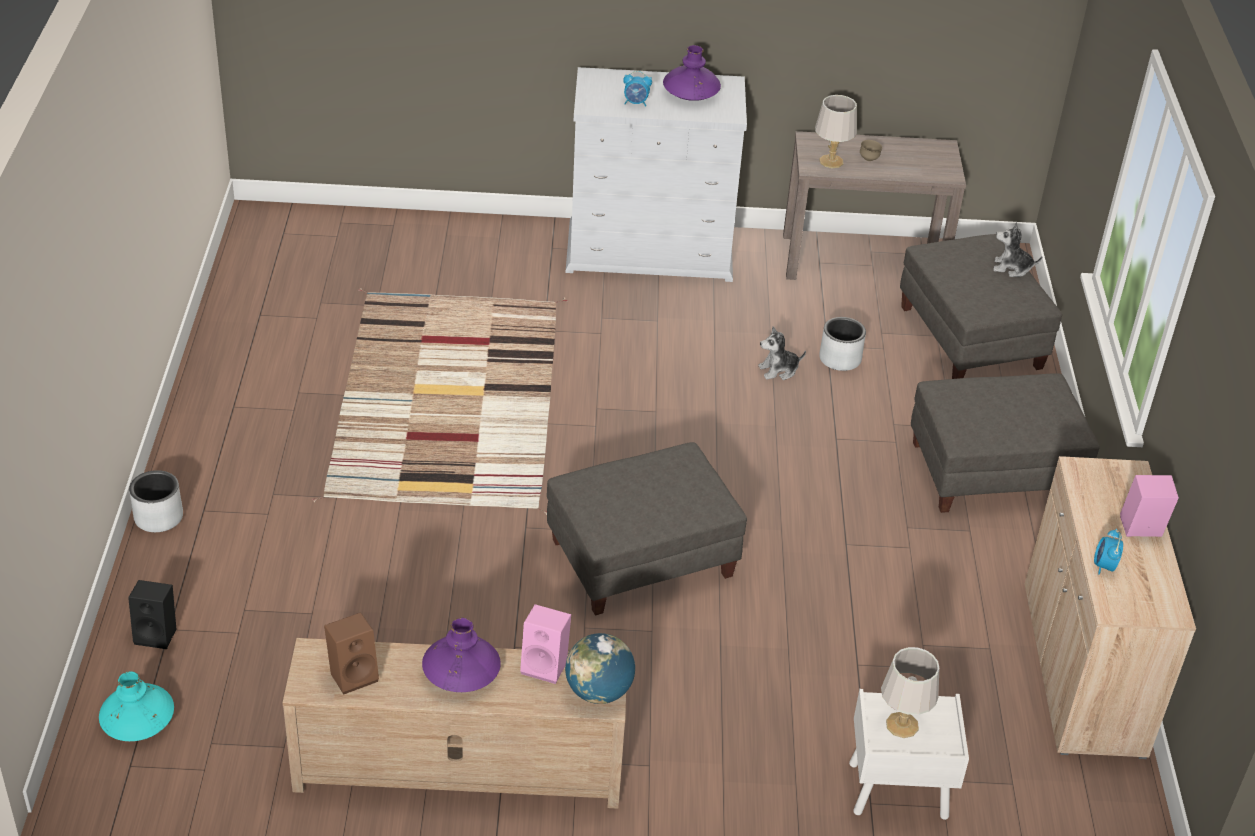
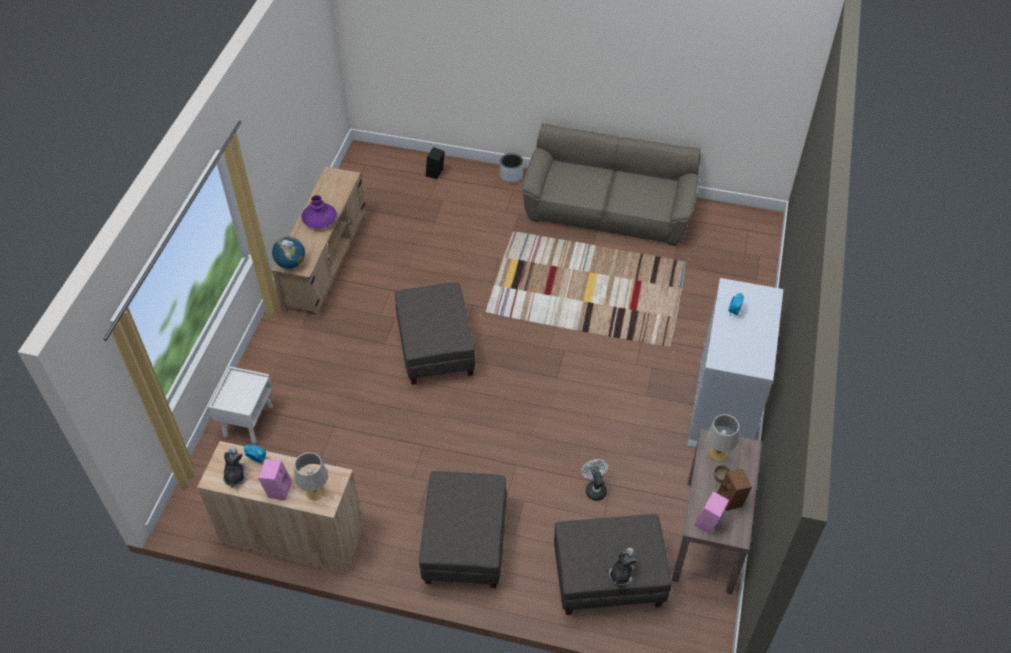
camera: 105 degrees right, 10 degrees up
(138, 721) = (387, 167): turquoise vase -> none
(250, 382) = (608, 210): none -> sofa
(354, 674) = (332, 187): brown speaker -> brown speaker (732, 500)
(546, 665) = (313, 248): pink speaker -> pink speaker (709, 523)
(691, 93) = (747, 343): purple vase -> none
(778, 370) = (587, 450): plush toy -> plush toy (235, 476)
(840, 359) = (594, 488): grey planter -> white fan
(902, 726) = (241, 387): grey table lamp -> grey table lamp (315, 492)

